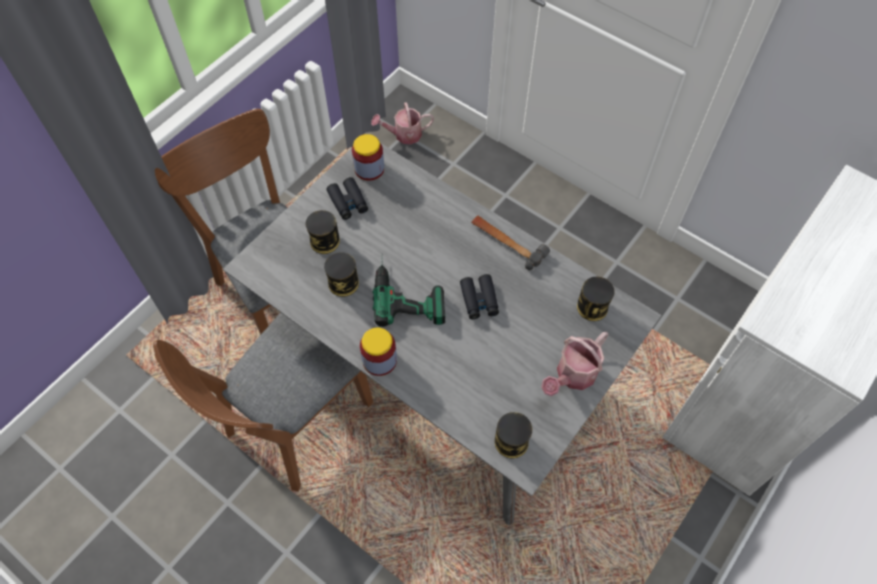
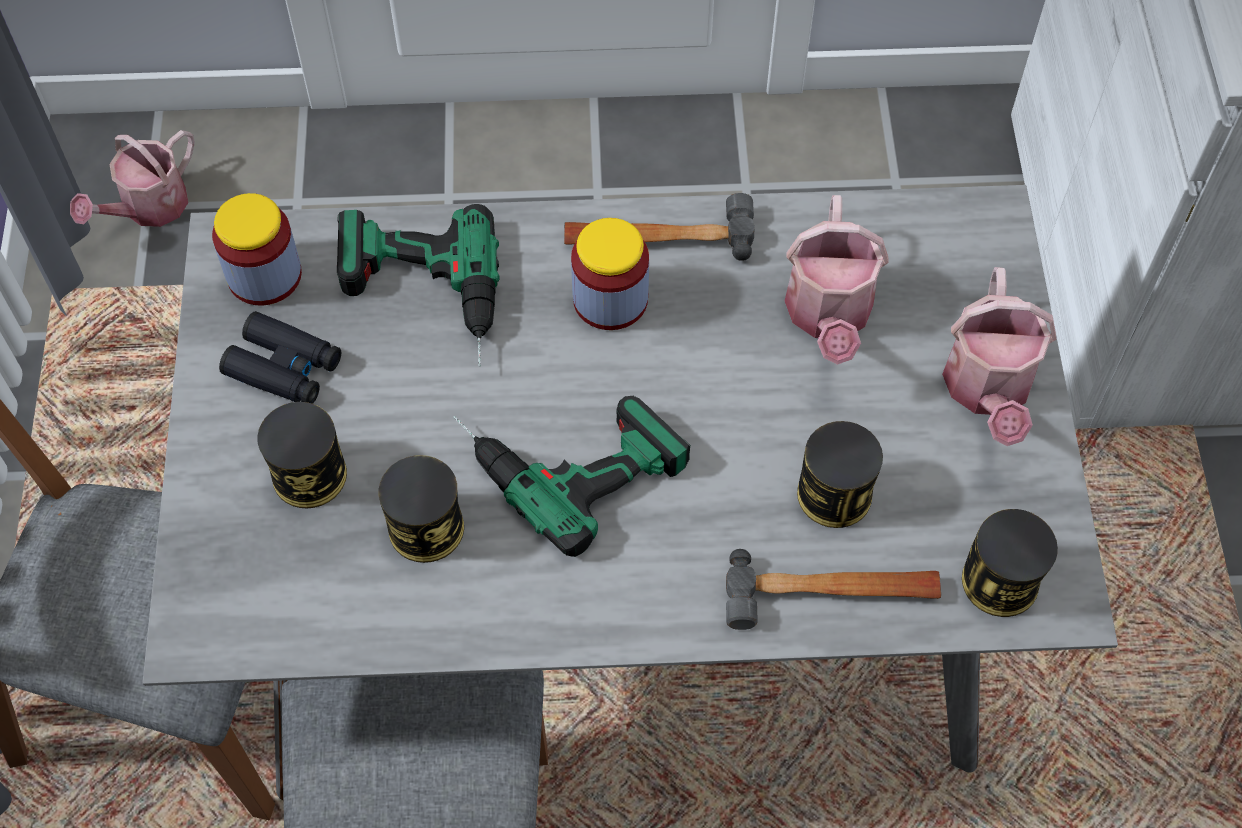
camera: 40 degrees left, 0 degrees up
(379, 360) = (636, 619): jar -> jar (610, 299)
(409, 209) = (421, 300): none -> power drill
(449, 401) = (831, 594): none -> hammer
(479, 300) = (709, 375): black binoculars -> none
(540, 309) = (829, 316): none -> watering can
(592, 307) = (908, 250): can -> can (834, 494)

